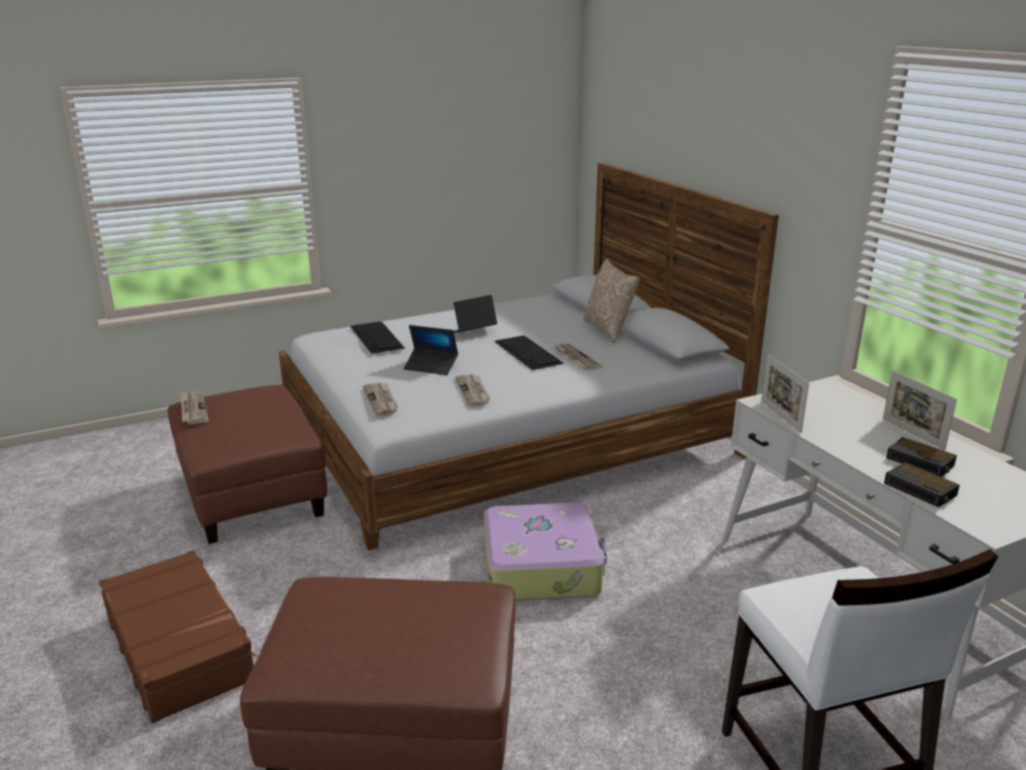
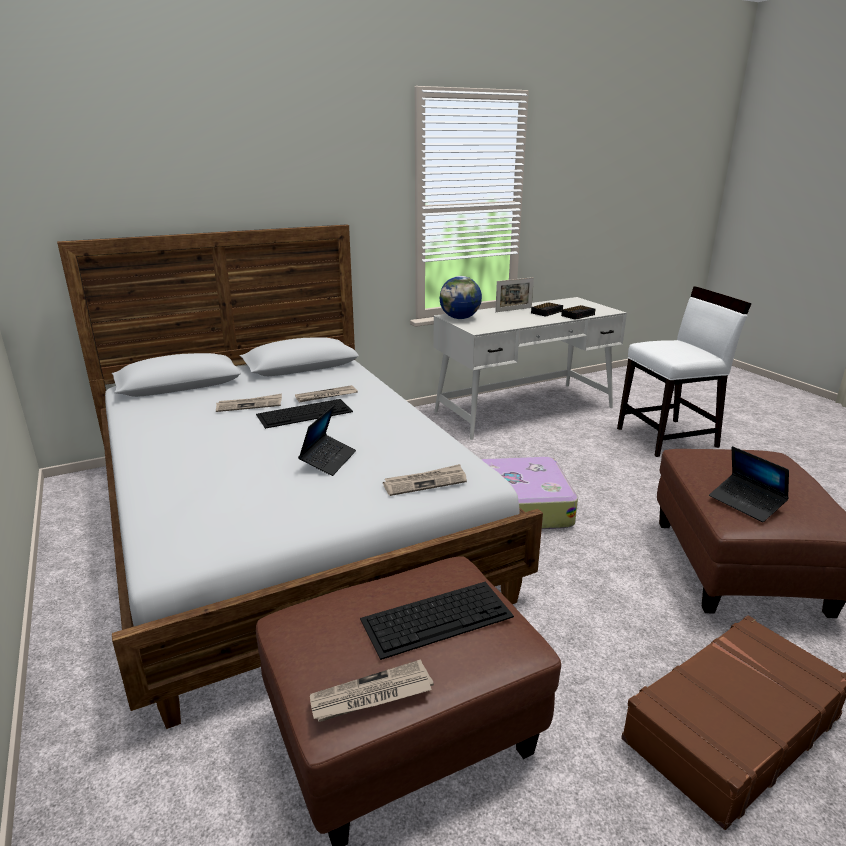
camera: 90 degrees left, 0 degrees up
(377, 337) = (218, 496): keyboard -> keyboard (438, 617)
(471, 333) = (230, 440): laptop -> laptop (746, 503)
(473, 391) = (401, 437): newspaper -> newspaper (250, 405)
(609, 330) = (256, 381): pillow -> none
(780, 416) = (498, 328): picture frame -> none
(822, 392) = (460, 318): none -> globe

